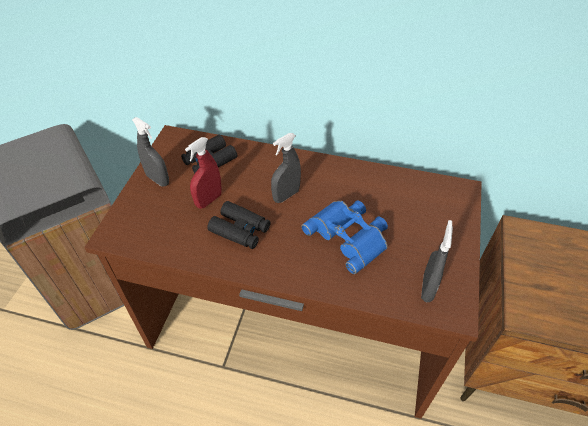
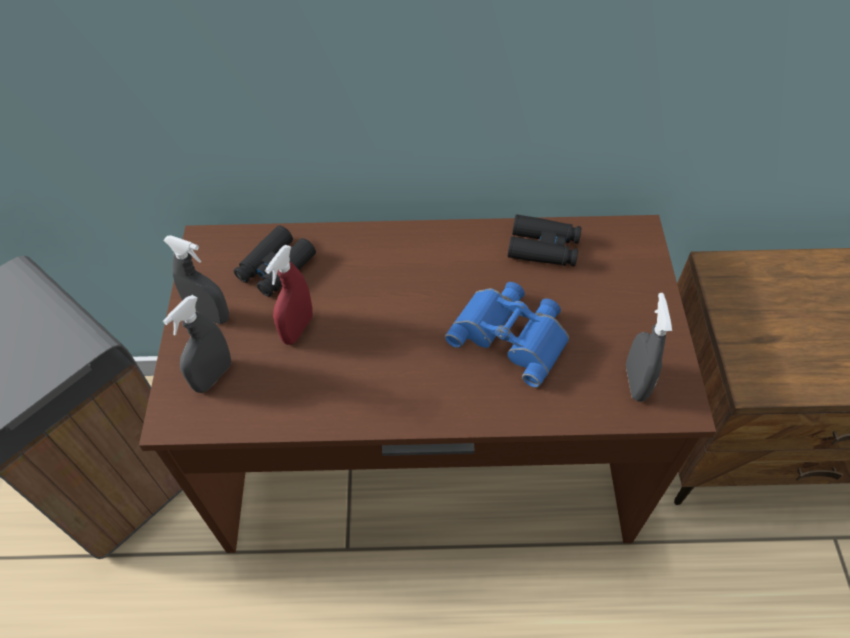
camera: 15 degrees left, 5 degrees up
(240, 230) = (359, 362): black binoculars -> black binoculars (543, 247)
(286, 195) = (405, 296): grey spray bottle -> grey spray bottle (213, 376)

